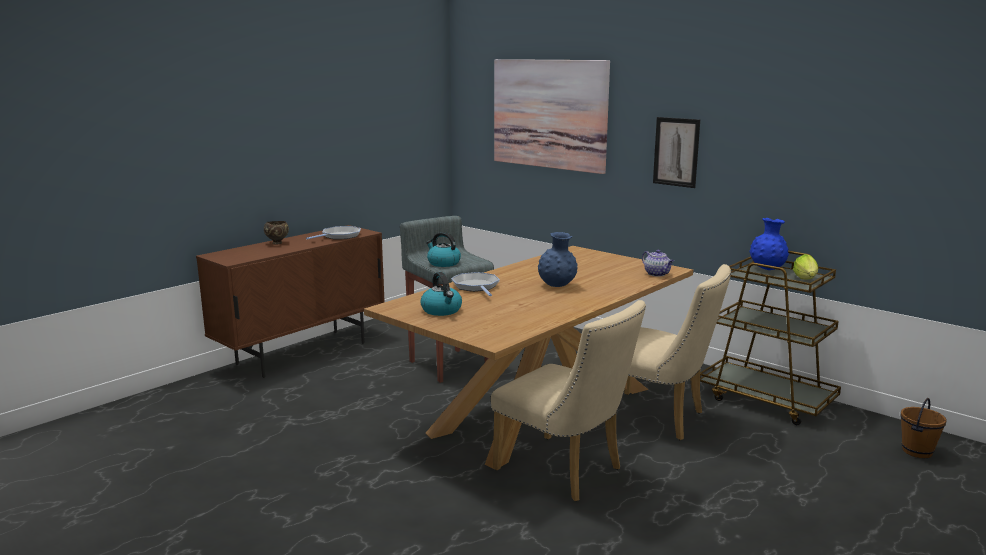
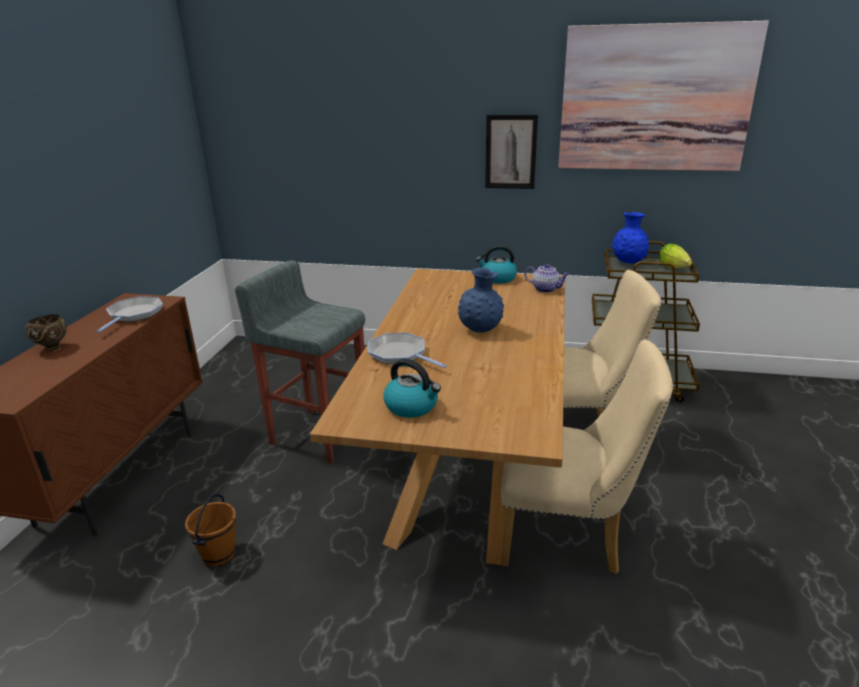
camera: 30 degrees left, 10 degrees up
(443, 263) = (310, 326): kettle -> kettle (497, 278)
(549, 114) = (344, 119): picture -> picture (654, 99)
(916, 451) = (777, 400): brown bucket -> brown bucket (218, 554)

